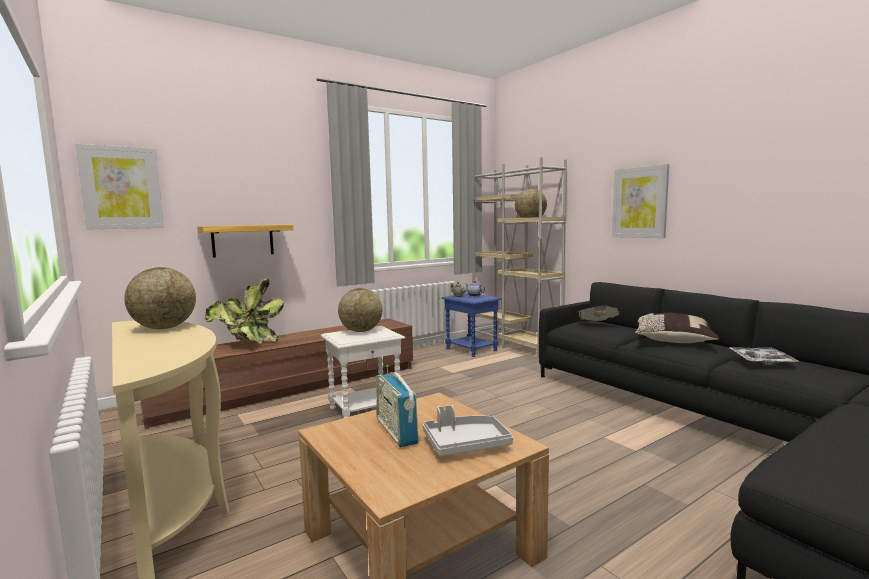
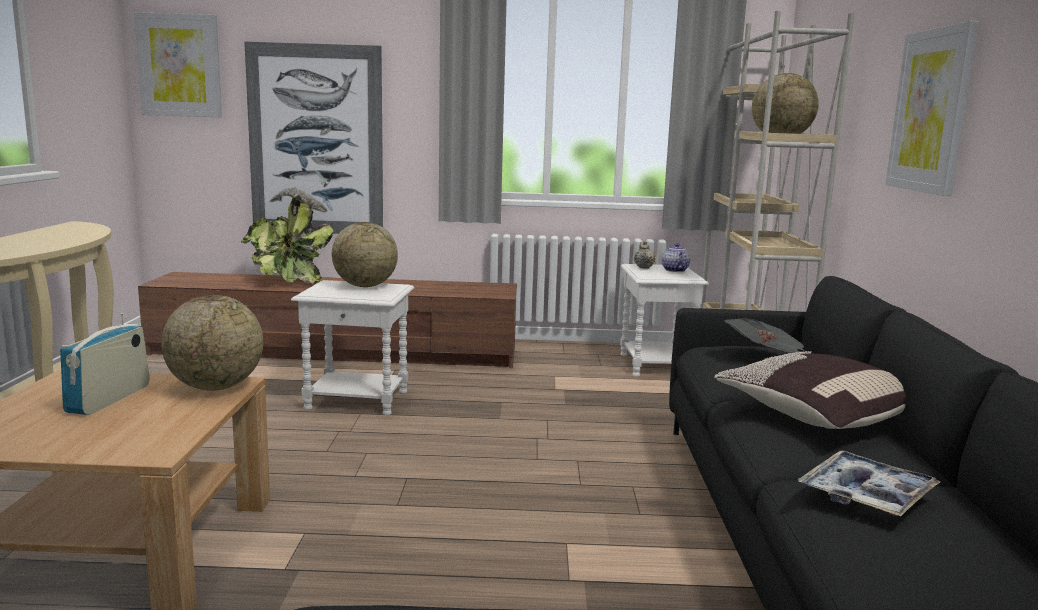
camera: 35 degrees right, 5 degrees up
(164, 328) = (73, 233): globe -> globe (216, 387)
(243, 240) = (316, 140): shelf -> picture
(465, 444) = (118, 432): grey tray -> none
(470, 349) = (654, 365): blue side table -> white side table

